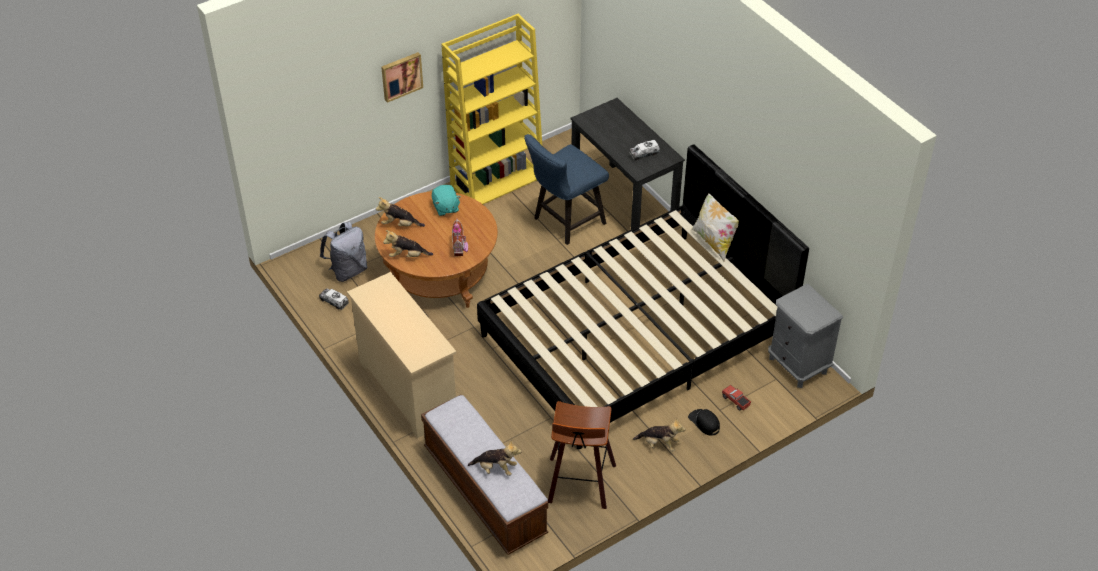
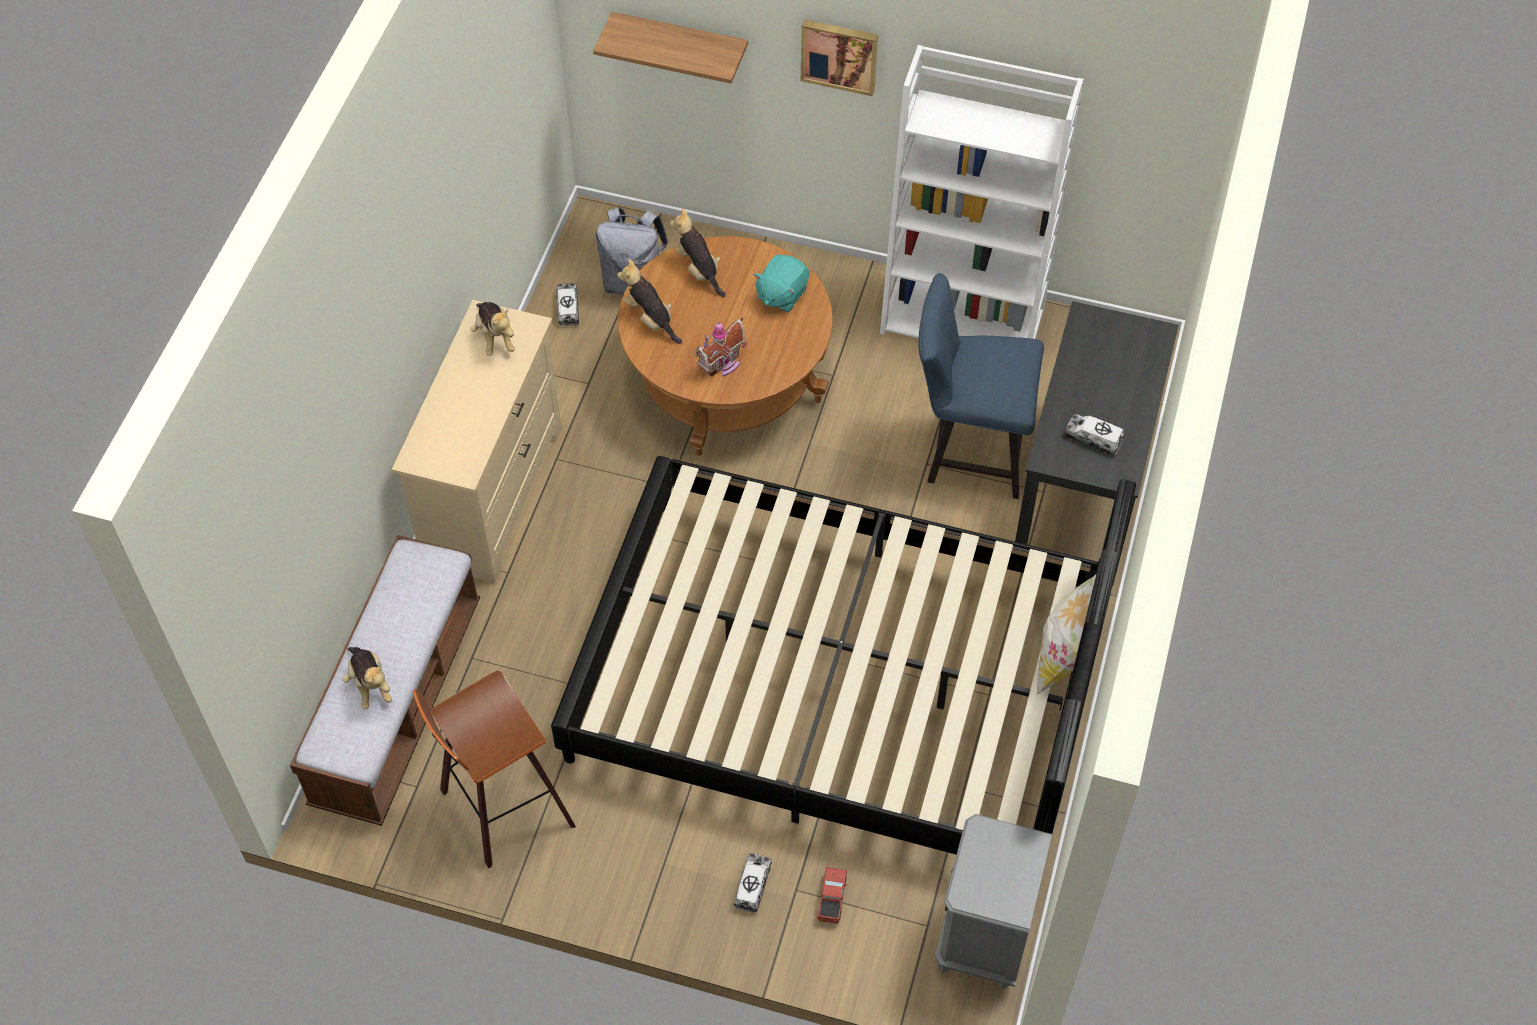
camera: 50 degrees right, 10 degrees up
(319, 123) = (680, 44): none -> shelf
(497, 181) = (964, 319): yellow bookcase -> white bookcase
(659, 444) = (661, 854): plush toy -> plush toy (495, 337)
(704, 423) = (752, 886): black cap -> toy truck

